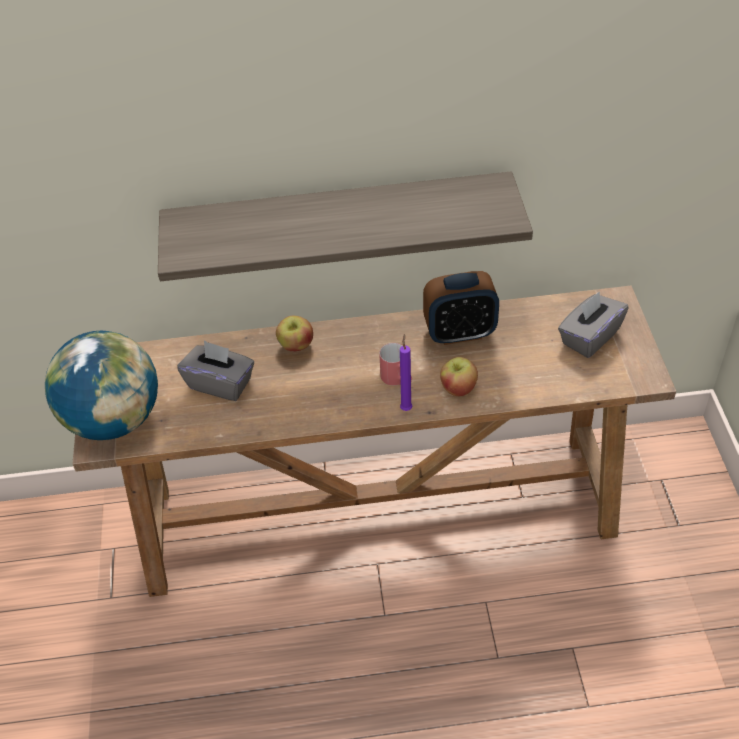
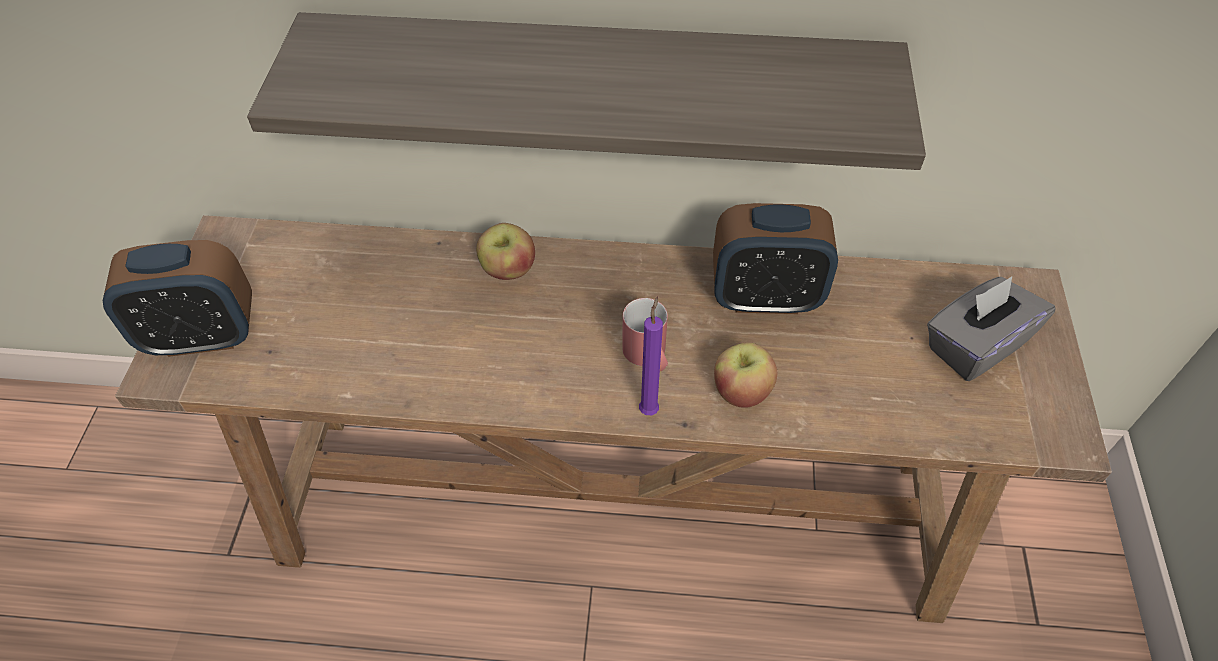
camera: 10 degrees right, 5 degrees up
(114, 419) = (203, 336): globe -> alarm clock
(220, 383) = (377, 309): grey tissue box -> none

